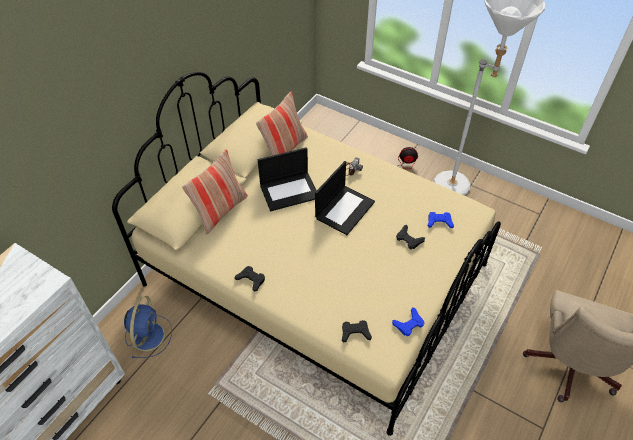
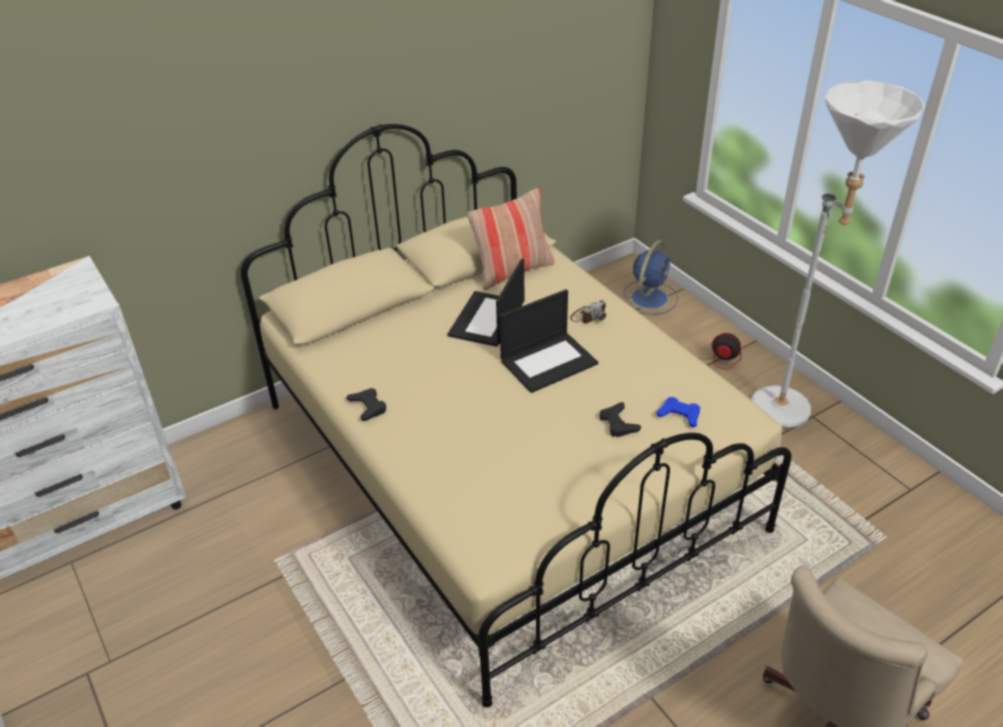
camera: 25 degrees right, 10 degrees down
(148, 335) = (245, 466): blue fan -> blue fan (650, 297)
(220, 211) = (382, 319): pillow -> none
(289, 191) = (487, 320): laptop -> laptop turned 105 degrees clockwise
(355, 333) = (464, 513): black game controller -> none
(409, 324) = (547, 527): blue game controller -> none

